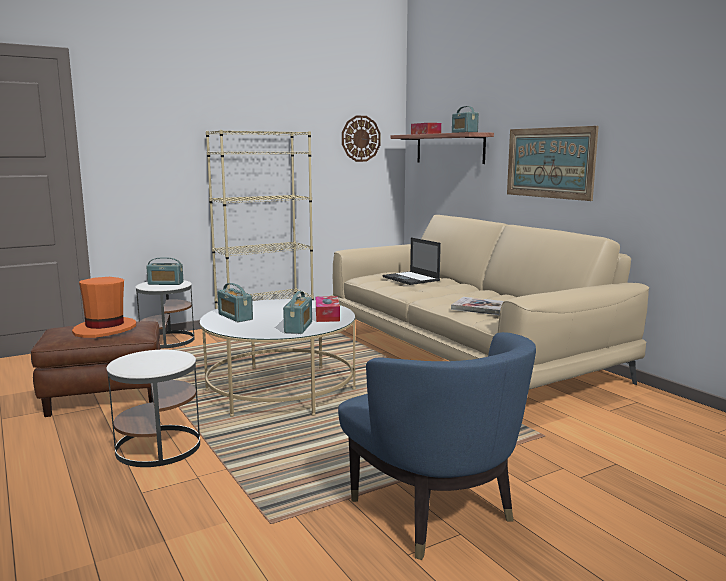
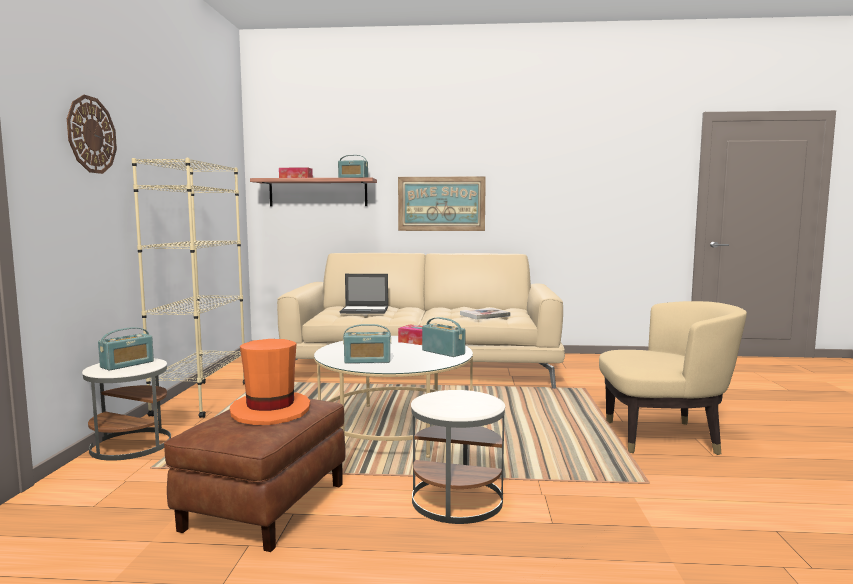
camera: 55 degrees left, 5 degrees down
(360, 138) = (224, 180): wall clock -> wall clock (91, 135)
(433, 512) = (663, 437): blue armchair -> beige armchair

